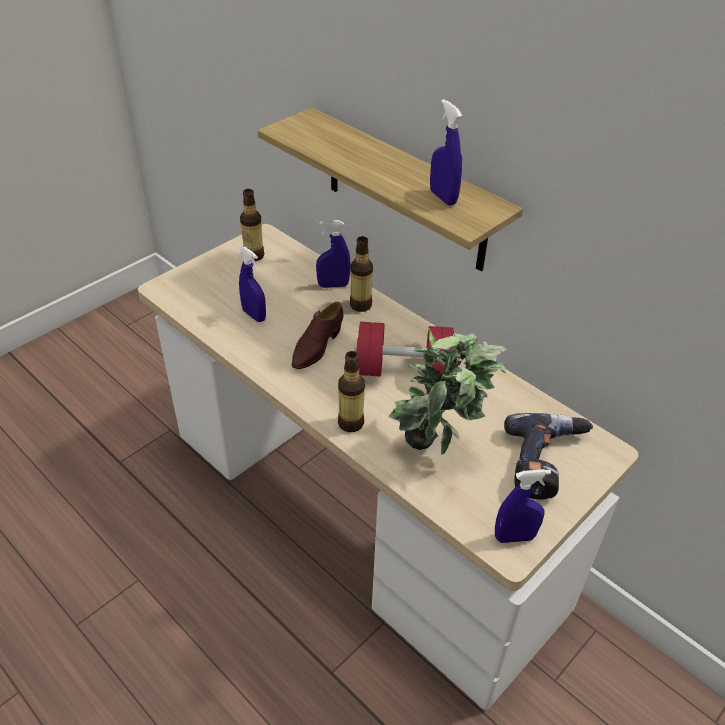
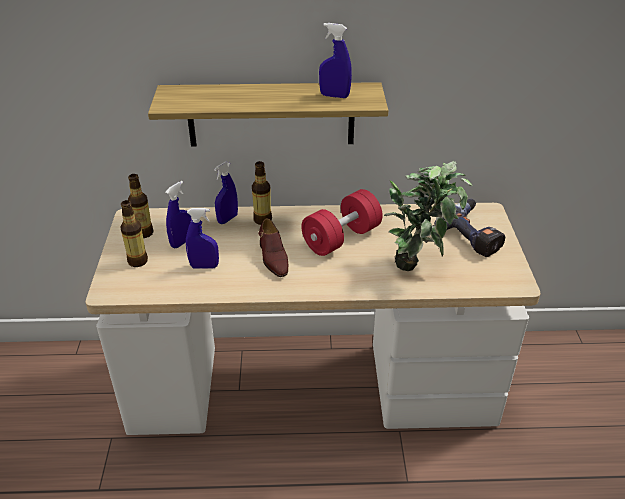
camera: 45 degrees left, 5 degrees down
(350, 423) = (358, 283): bottle -> bottle (137, 261)
(514, 537) = (511, 276): blue spray bottle -> blue spray bottle (182, 242)

